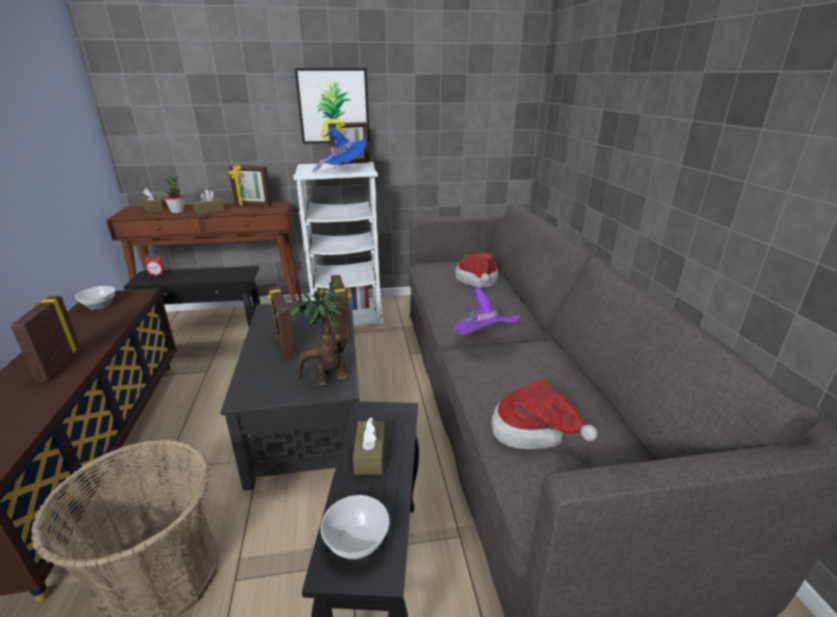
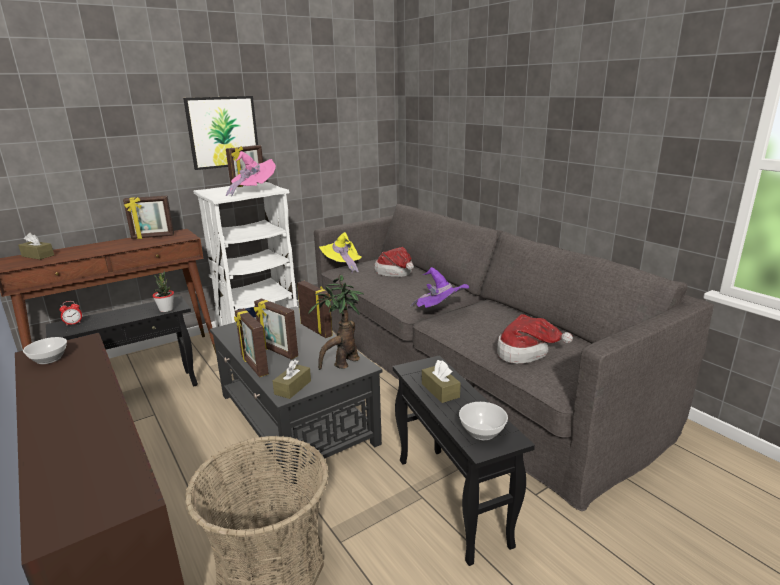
camera: 25 degrees left, 5 degrees down
(59, 365) = (83, 411): picture frame -> picture frame (253, 366)
(177, 212) = (74, 254): potted plant -> potted plant (166, 309)
(209, 211) = (112, 248): brown tissue box -> brown tissue box (293, 387)
(343, 170) = (253, 191): blue hat -> pink hat
(431, 262) = (342, 265): none -> yellow hat

